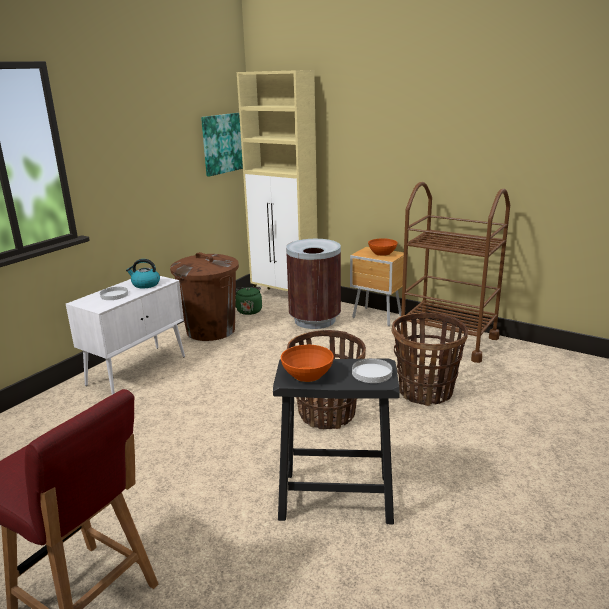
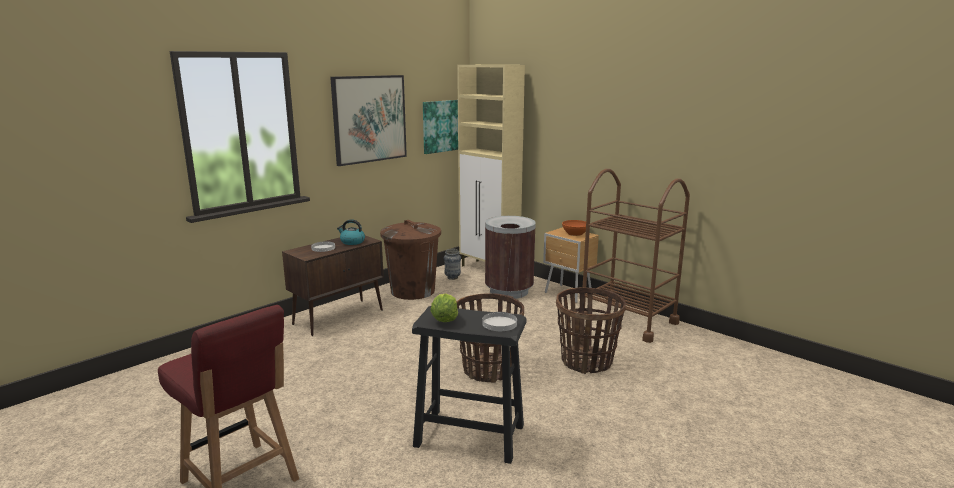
camera: 10 degrees right, 5 degrees down
(138, 370) = (339, 317): white cabinet -> brown cabinet
(146, 139) = (369, 119): none -> picture
(249, 310) = (452, 277): green kettle -> vase
(307, 375) = (444, 319): orange bowl -> lettuce

